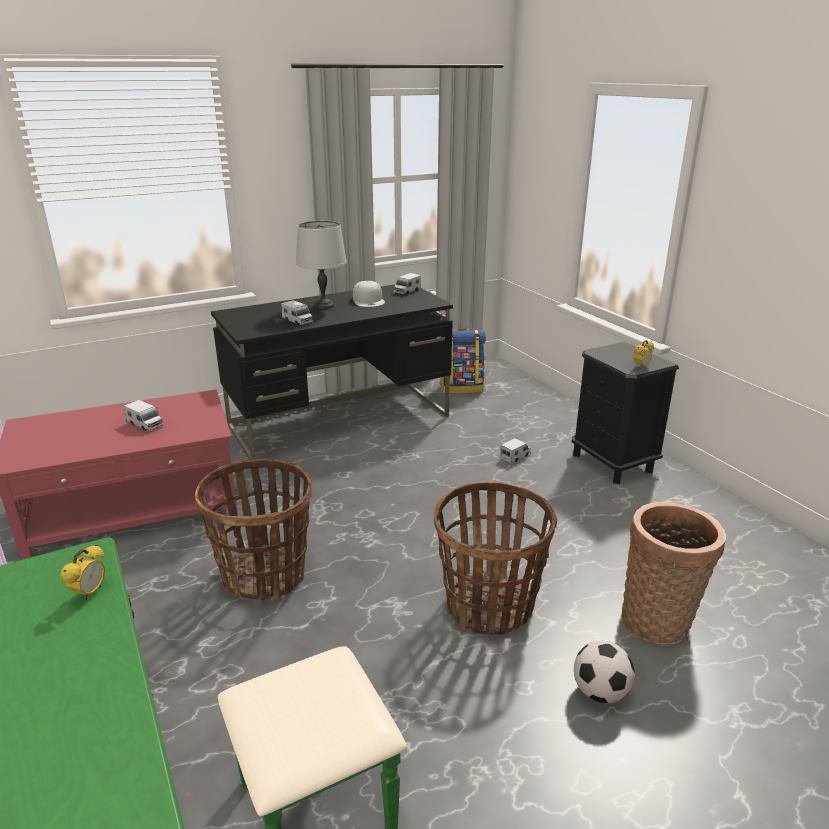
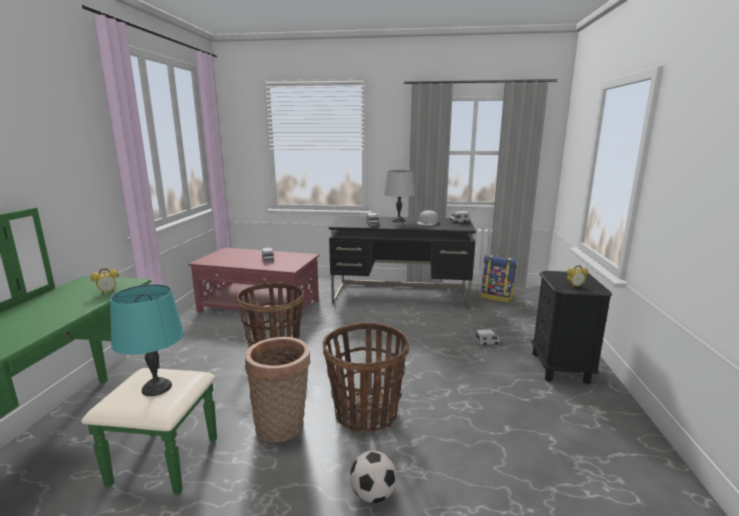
camera: 35 degrees right, 10 degrees down
(319, 705) = (156, 388): none -> turquoise table lamp
(658, 620) = (472, 475): basket -> basket (283, 427)

